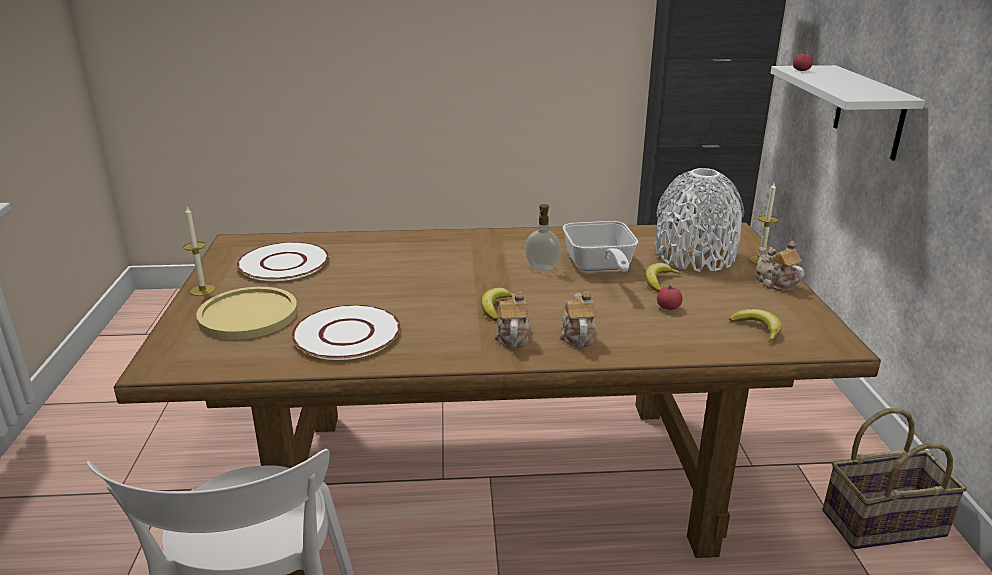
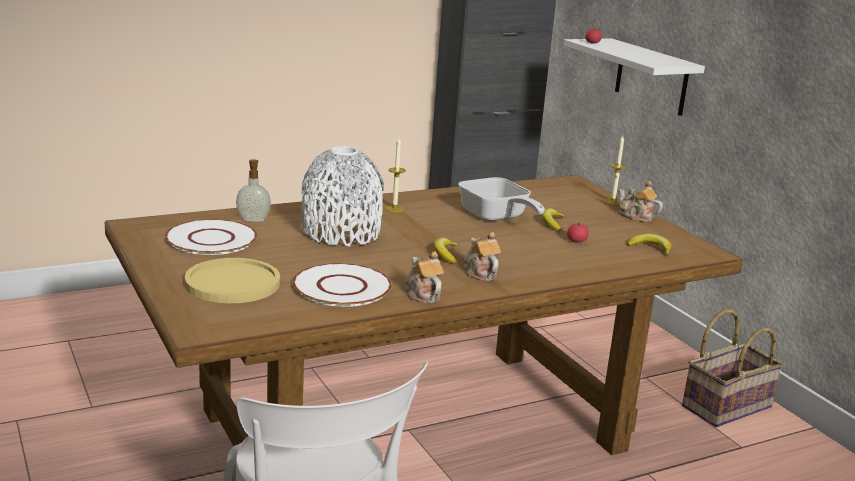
camera: 25 degrees left, 5 degrees down
(202, 290) = (159, 268): candle -> candle (394, 208)
(541, 268) = (451, 222): soap dispenser -> soap dispenser (253, 220)
(576, 336) = (528, 267): teapot -> teapot (422, 295)
(694, 256) = (561, 203): white vase -> white vase (341, 233)

